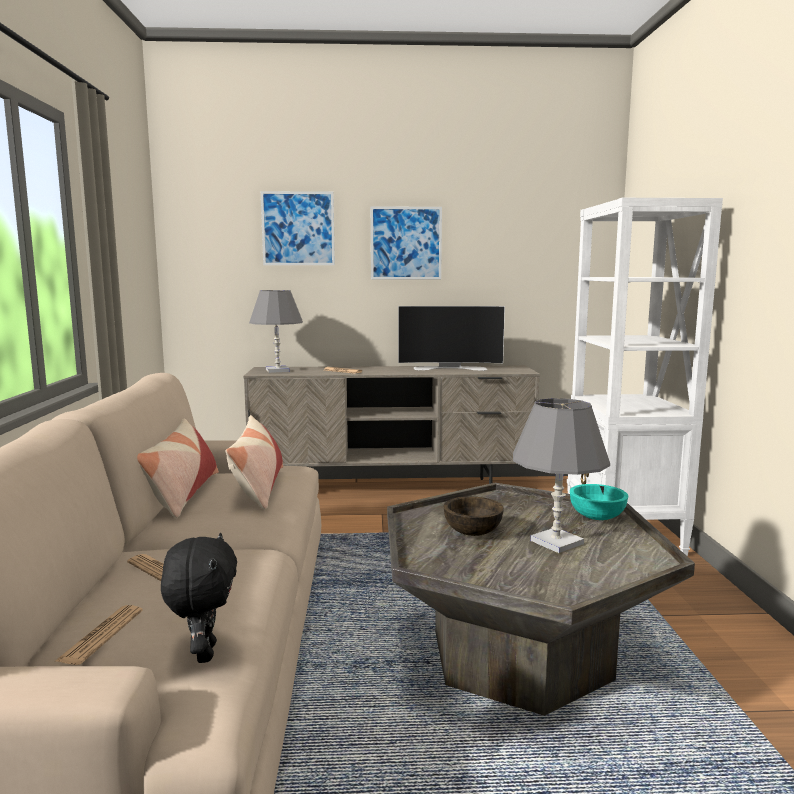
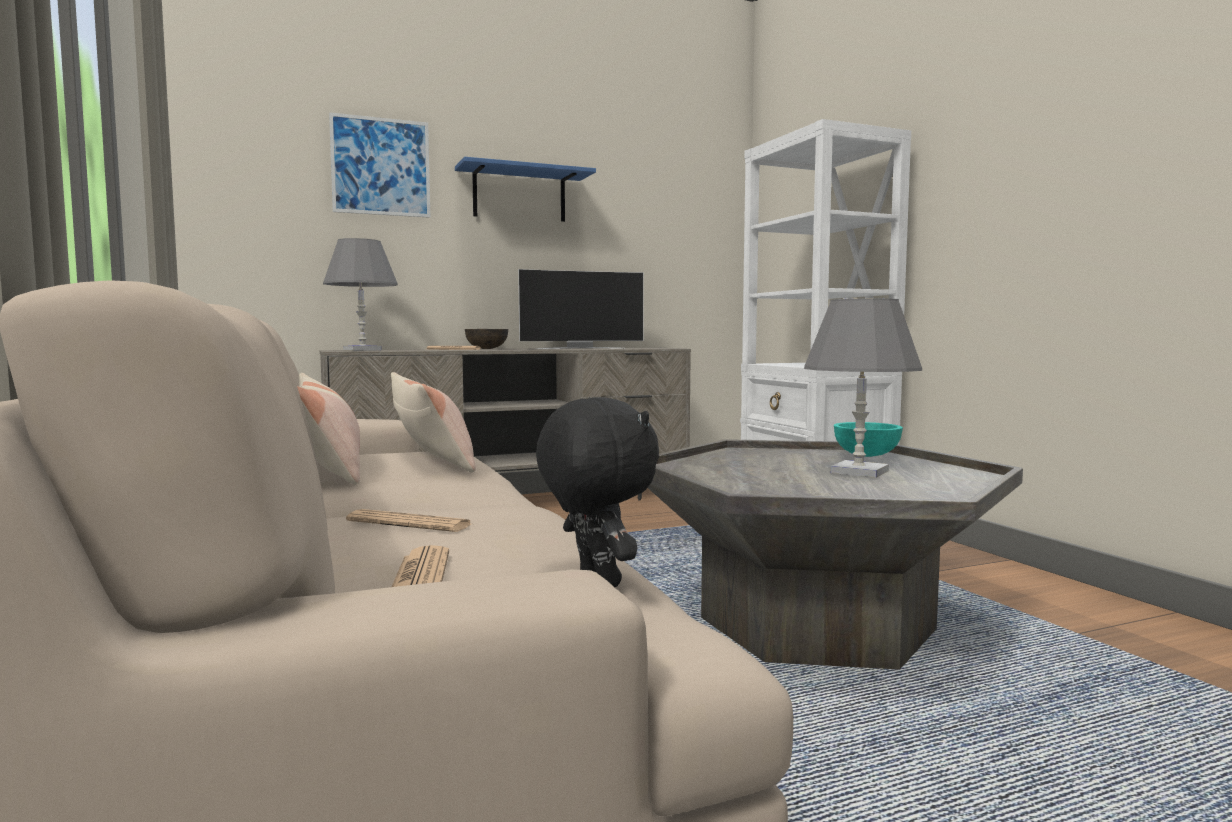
camera: 20 degrees left, 5 degrees down
(406, 243) = (519, 195): picture -> blue shelf
(473, 532) = (758, 472): brown bowl -> brown bowl (487, 348)

